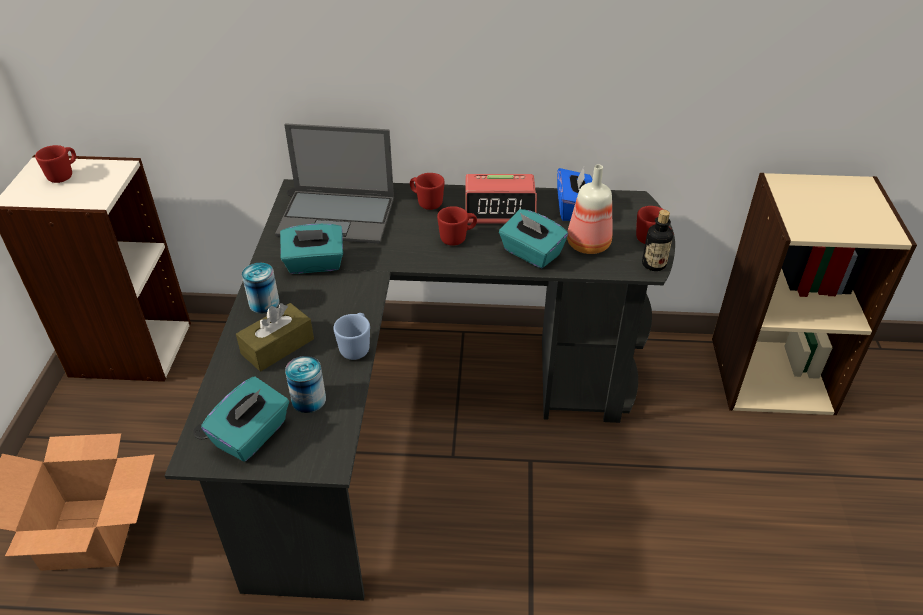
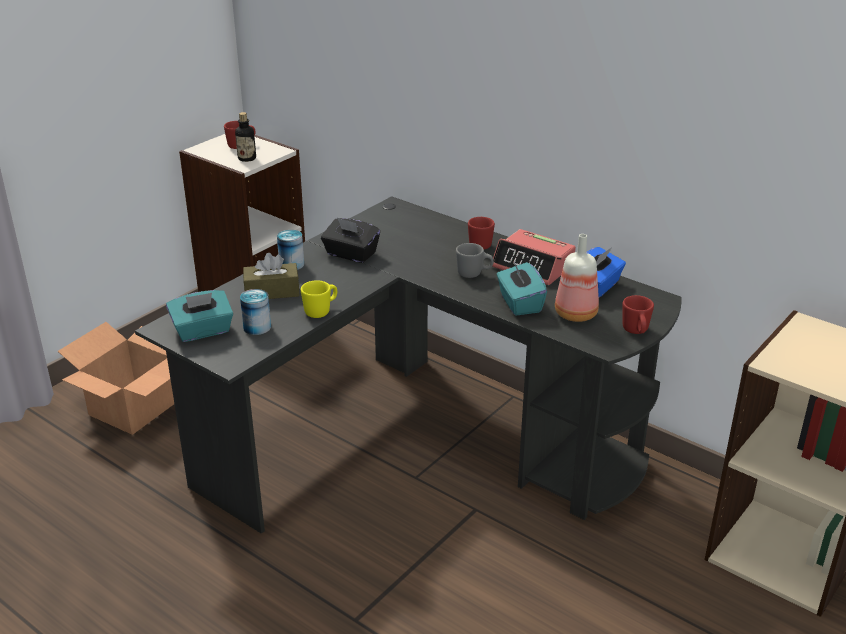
camera: 35 degrees right, 10 degrees down
(314, 264) = (351, 254): turquoise tissue box -> black tissue box
(338, 216) = (401, 231): laptop -> none
(356, 347) = (321, 311): blue mug -> yellow mug
(457, 238) = (474, 274): red mug -> grey mug
(654, 264) = (615, 346): bottle -> bottle (247, 158)

